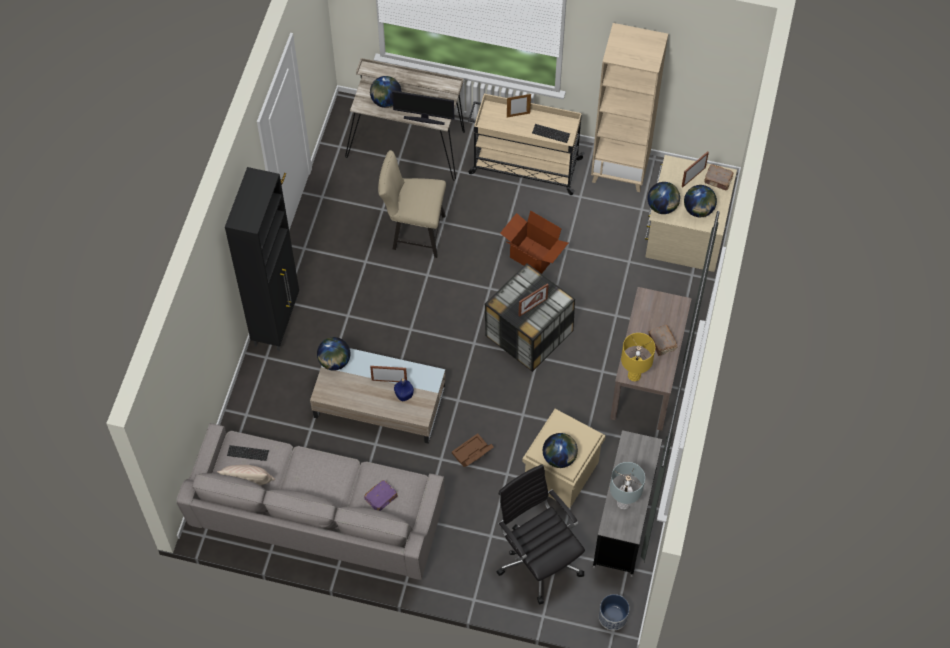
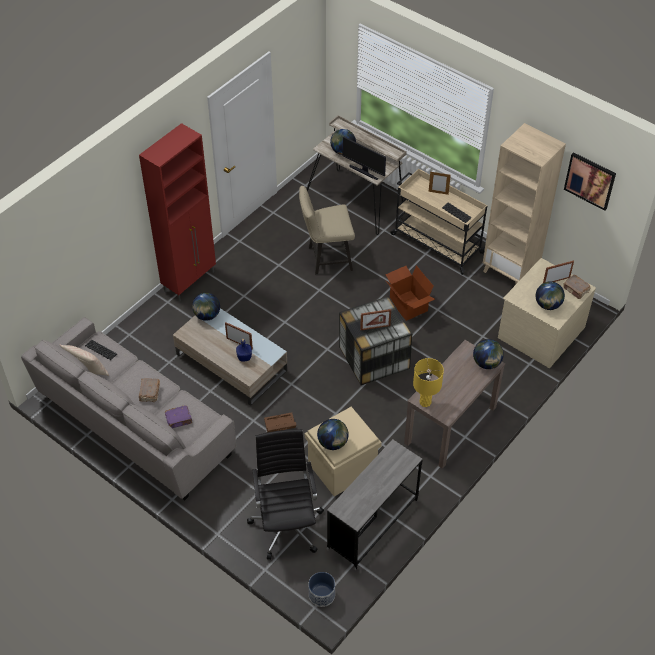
camera: 25 degrees right, 10 degrees down
(277, 321) = (190, 281): black cabinet -> red cabinet
(414, 232) = (326, 258): beige chair -> beige chair turned 45 degrees counterclockwise
(623, 503) = (362, 494): grey table lamp -> none
(662, 206) = (519, 292): globe -> globe (486, 363)
(662, 343) = (462, 387): brown book -> brown book (149, 393)
(702, 61) = (590, 180): none -> picture

